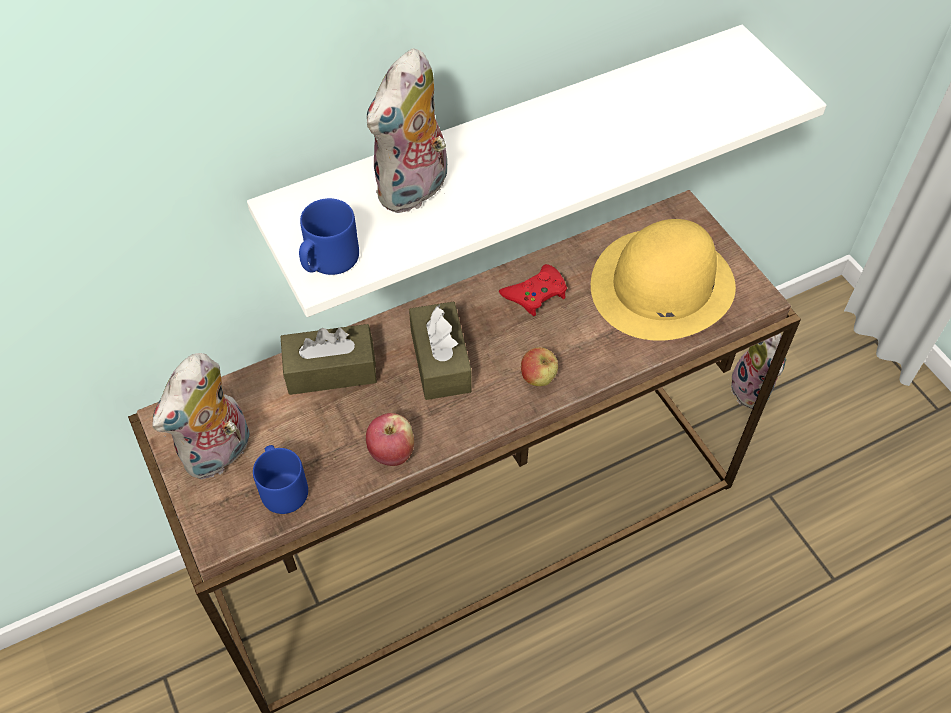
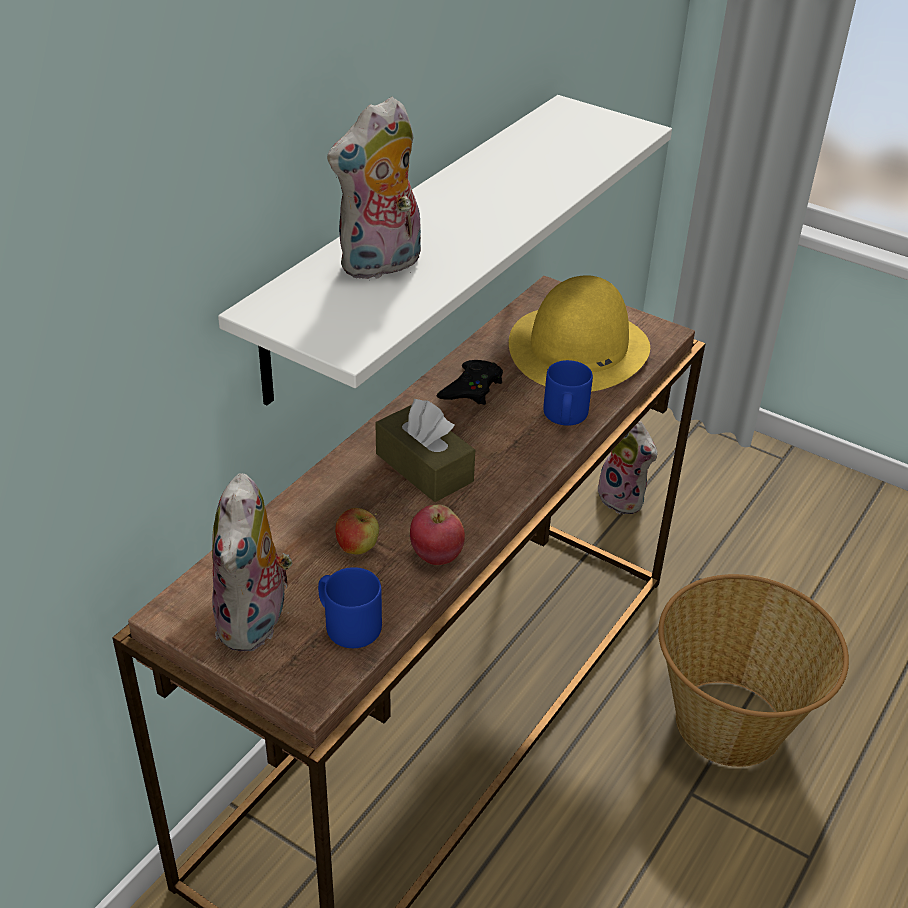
camera: 30 degrees left, 15 degrees down
(328, 260) = (346, 334): blue mug -> blue mug (565, 416)
(331, 370) = (319, 511): brown tissue box -> none
(414, 191) = (381, 265): plush toy -> plush toy turned 45 degrees clockwise
(535, 294) = (471, 388): red game controller -> black game controller
(538, 379) = (527, 450): apple -> apple (357, 548)
(707, 645) = (729, 724): none -> basket

